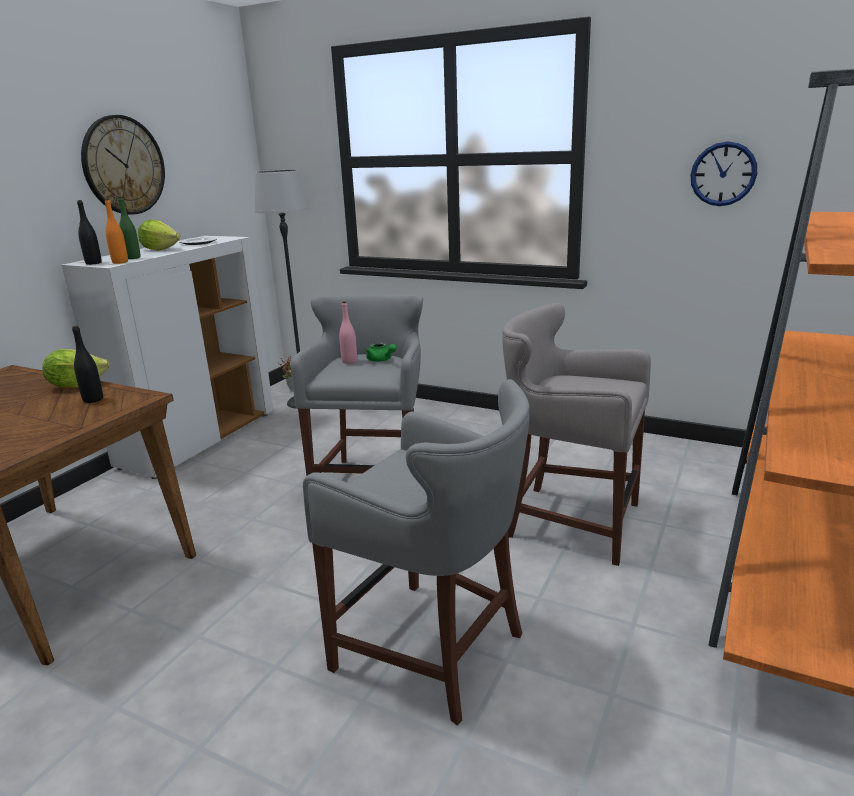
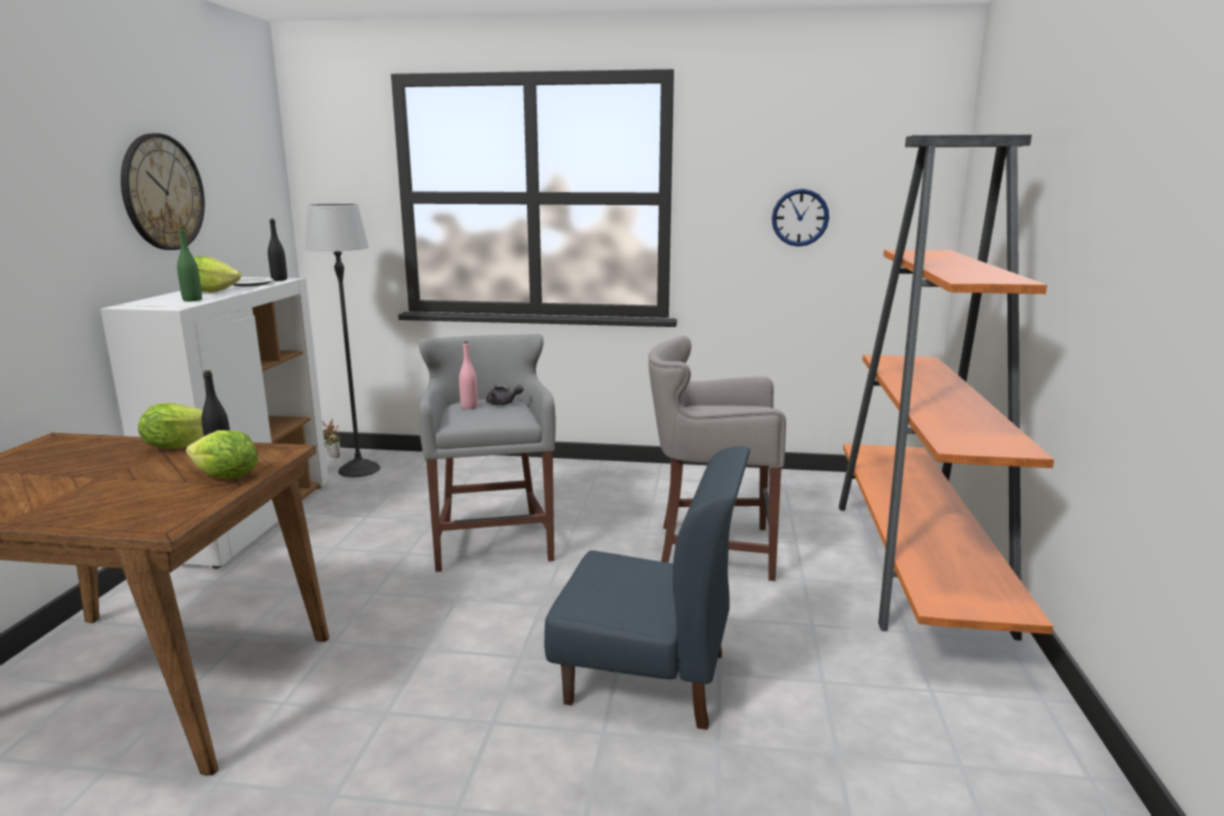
camera: 20 degrees left, 5 degrees down
(78, 420) = (226, 477): none -> lettuce
(93, 263) = (147, 306): black bottle -> black bottle (279, 280)
(120, 262) = (184, 304): orange bottle -> none
(381, 360) = (503, 403): green teapot -> grey teapot
(434, 651) = (648, 678): grey stool -> blue chair

